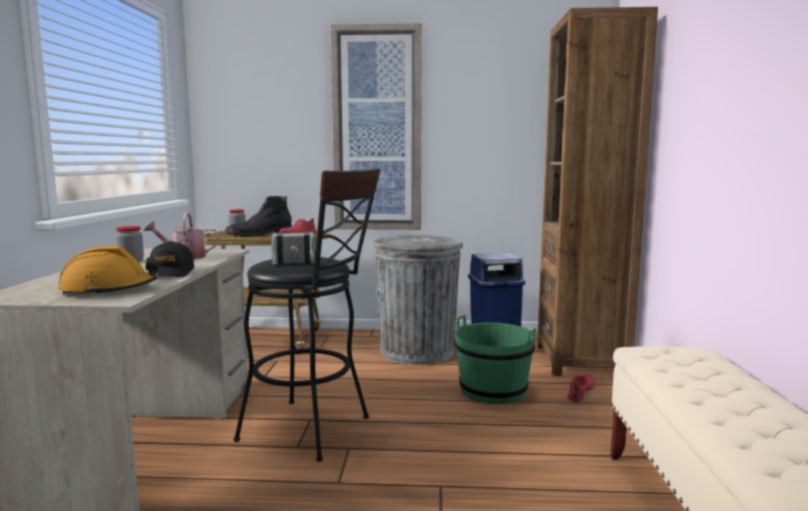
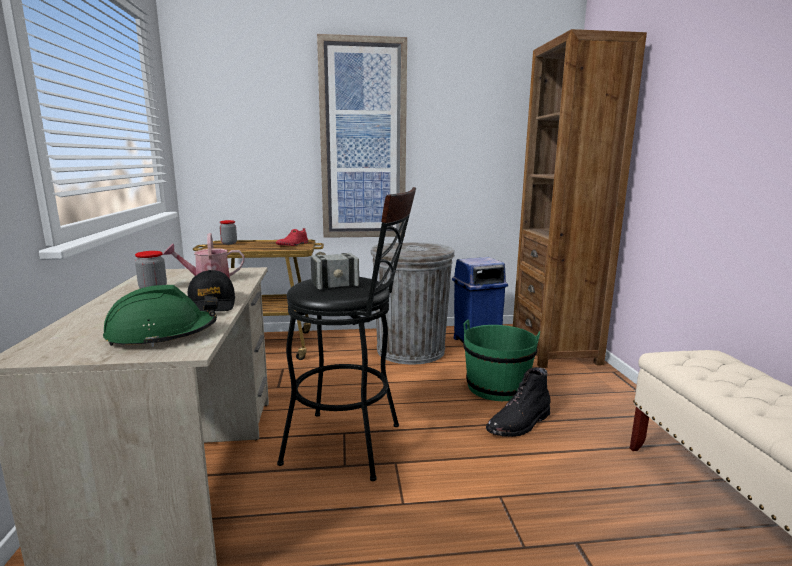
camera: 10 degrees left, 5 degrees up
(110, 290) = (162, 335): orange hard hat -> green hard hat
(259, 235) = (254, 246): black boot -> black boot (519, 424)
(581, 392) = (571, 382): red shoe -> none

